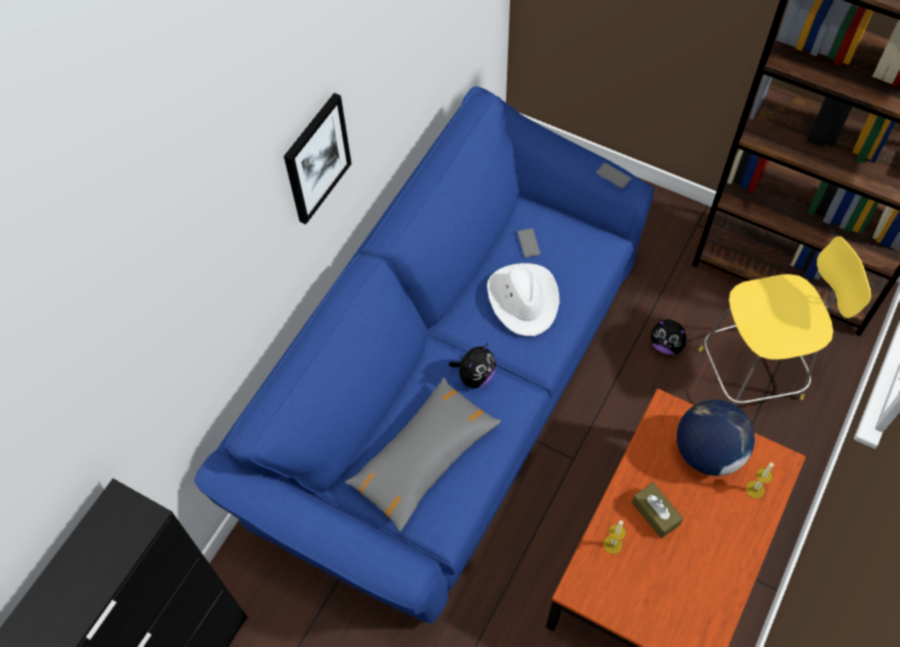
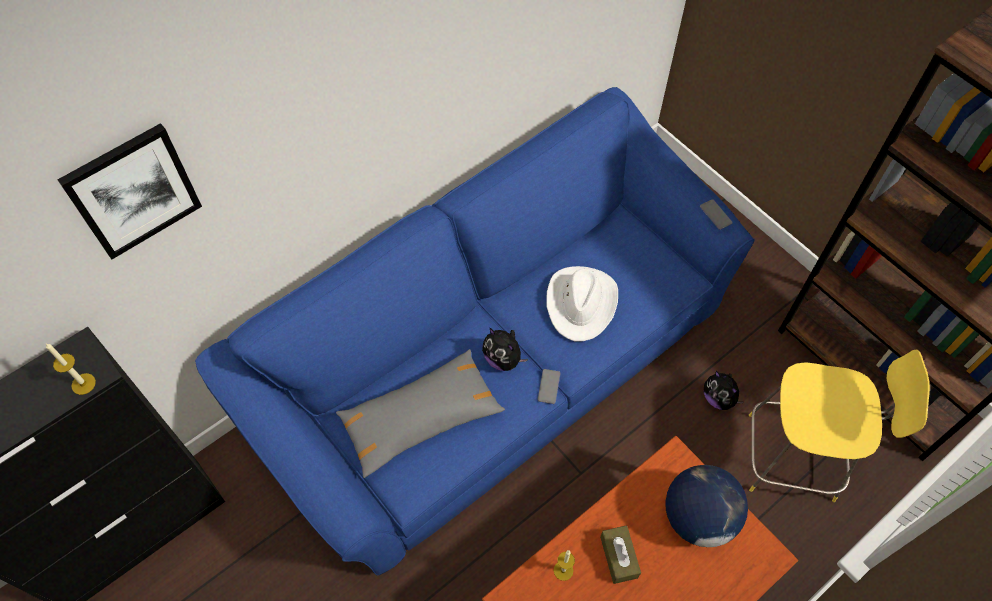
camera: 20 degrees right, 0 degrees up
(316, 158) = (398, 96): picture -> picture (133, 191)
(475, 376) = (503, 359): plush toy -> plush toy turned 75 degrees clockwise
(528, 243) = (610, 252): phone -> phone (549, 386)
(755, 489) = (730, 573): candle -> candle (83, 384)

